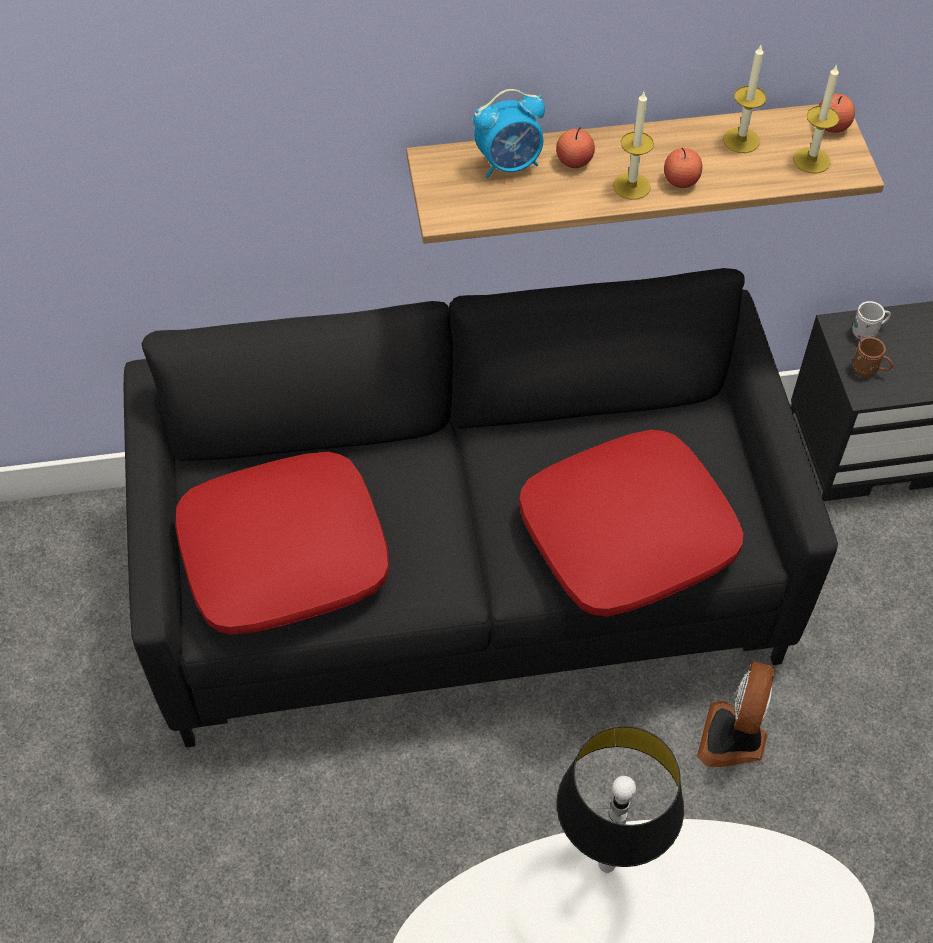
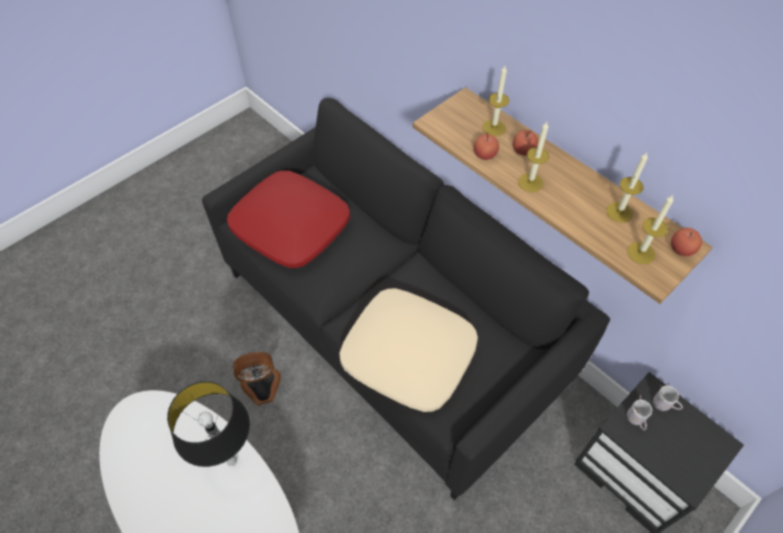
camera: 55 degrees right, 0 degrees up
(509, 164) = (494, 128): alarm clock -> candle
(627, 534) = (409, 354): red pillow -> beige pillow
(681, 181) = (557, 201): apple -> apple (484, 155)
(734, 739) = (392, 500): fan -> fan (262, 388)
(868, 370) = (635, 420): brown mug -> white mug

